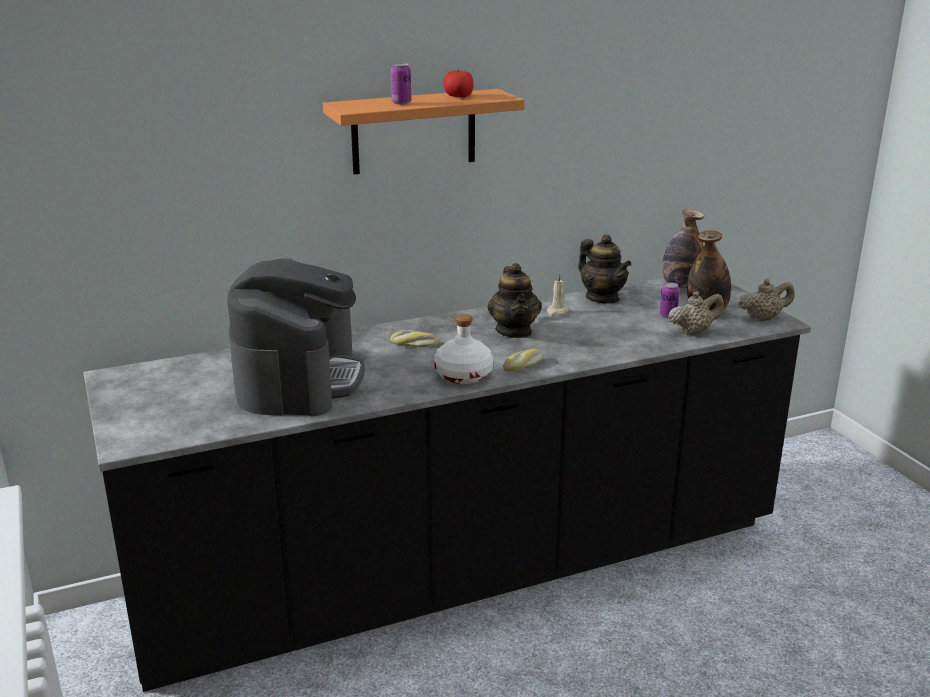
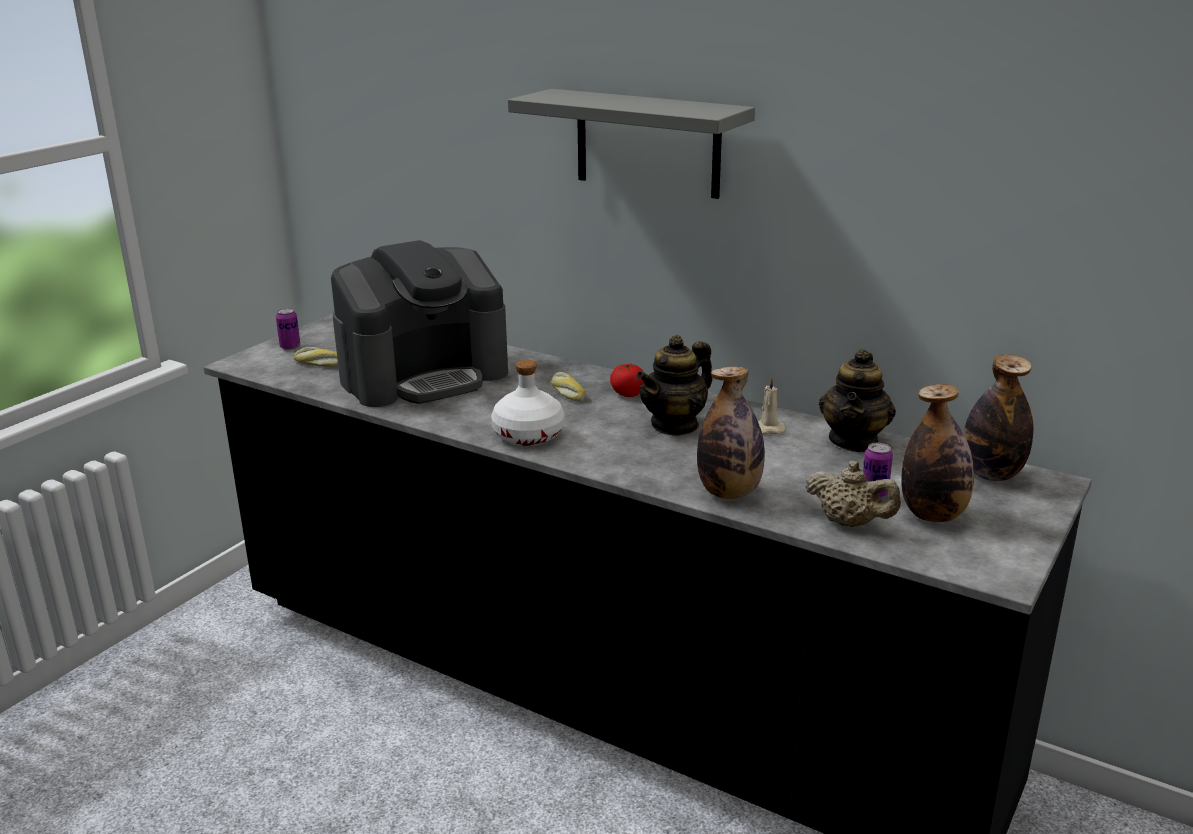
camera: 55 degrees right, 0 degrees up
(401, 102) = (598, 100): can -> can (290, 347)
(414, 131) = (647, 143): orange shelf -> grey shelf
(458, 96) = (671, 105): tomato -> tomato (628, 393)
(524, 365) = (594, 455): bread -> bread (318, 364)
(623, 347) = (729, 492): none -> bottle
(763, 318) = (987, 560): beige teapot -> none

